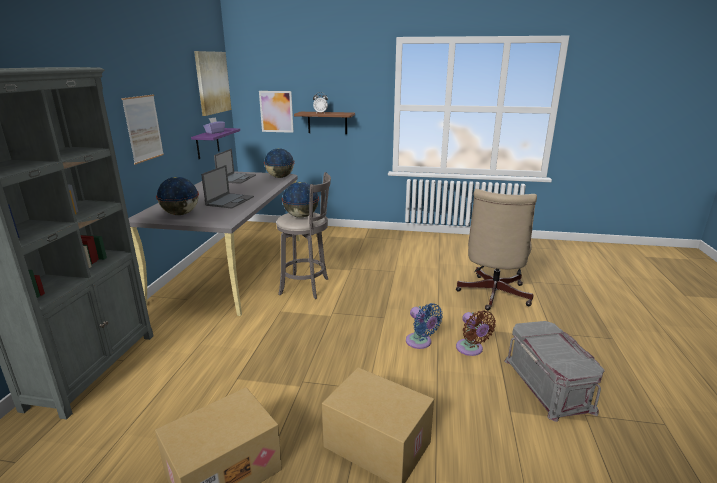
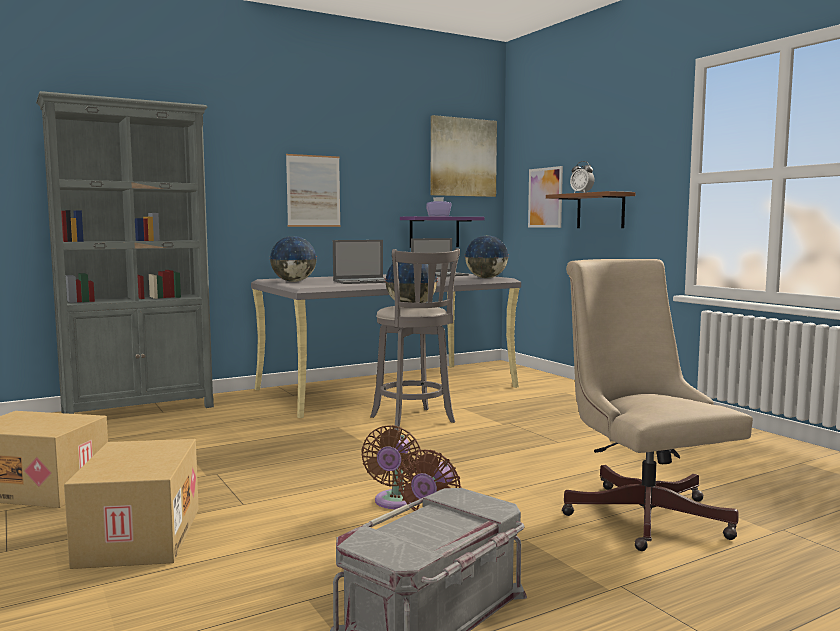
camera: 50 degrees right, 15 degrees down
(420, 342) = (395, 502): blue fan -> brown fan
(492, 295) = (641, 512): beige office chair -> beige office chair turned 90 degrees clockwise

